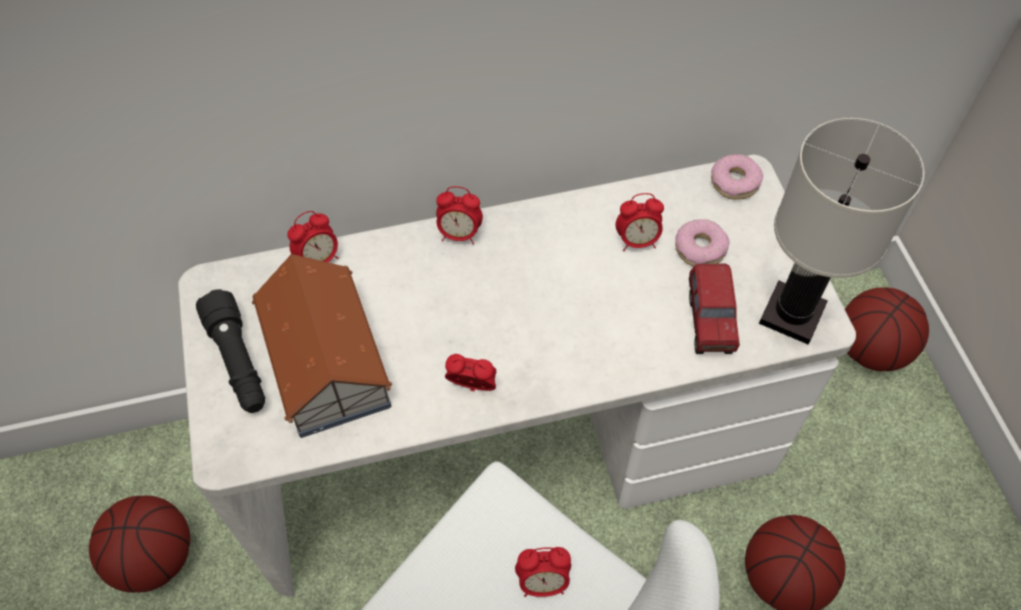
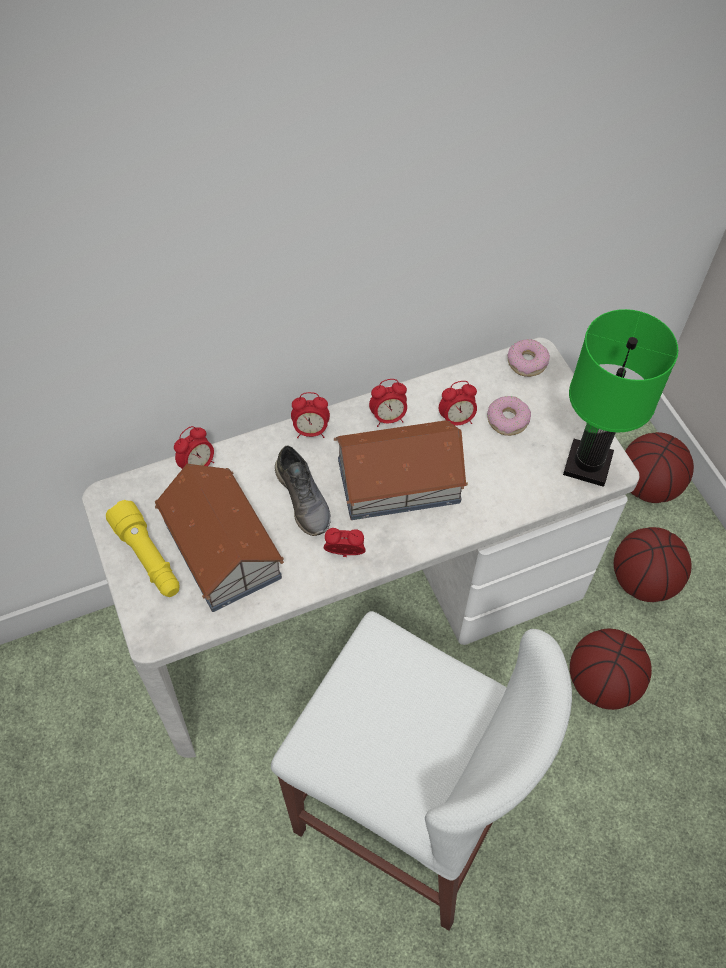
camera: 10 degrees left, 0 degrees up
(154, 557) = (66, 741): basketball -> basketball (642, 580)
(239, 362) = (148, 558): black flashlight -> yellow flashlight
(436, 314) = (304, 498): none -> grey shoe
(543, 582) = (425, 699): alarm clock -> alarm clock (388, 418)
(555, 307) = (400, 481): none -> toy house
(709, 323) = (524, 479): toy truck -> none
(792, 315) = (588, 465): white table lamp -> green table lamp

